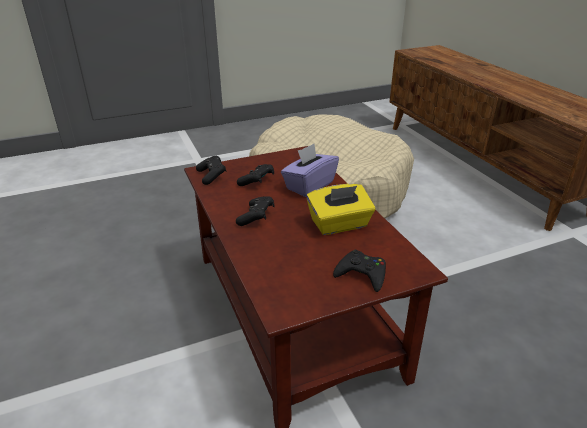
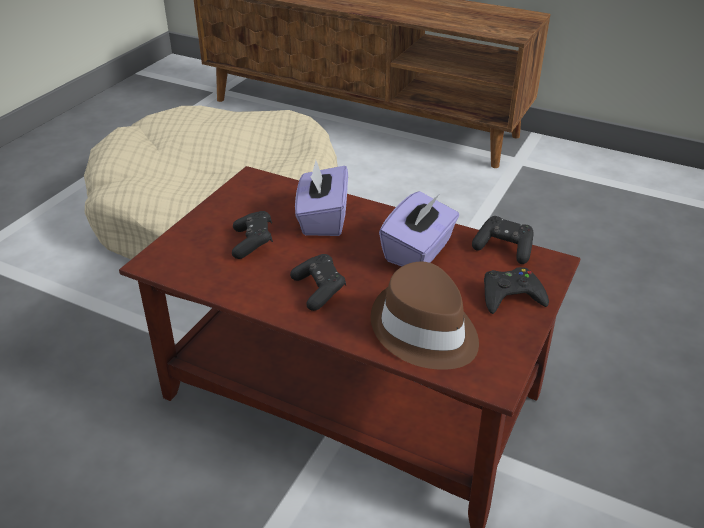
camera: 40 degrees left, 5 degrees up
(212, 176) = (180, 262): black game controller -> black game controller (504, 248)
(281, 265) = (424, 331): none -> brown hat
(339, 224) = (418, 252): yellow tissue box -> purple tissue box

